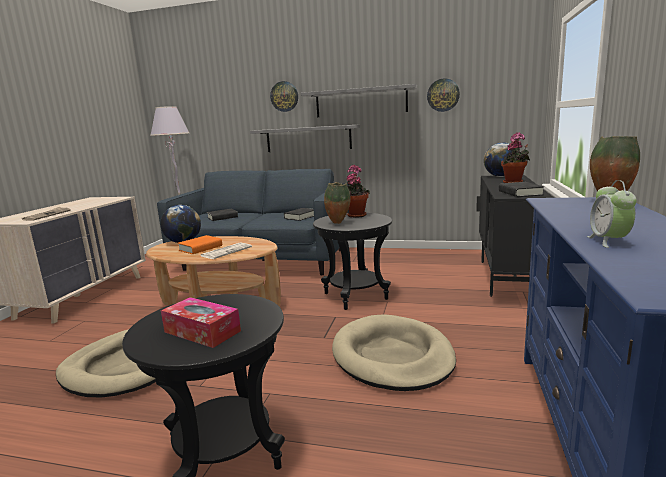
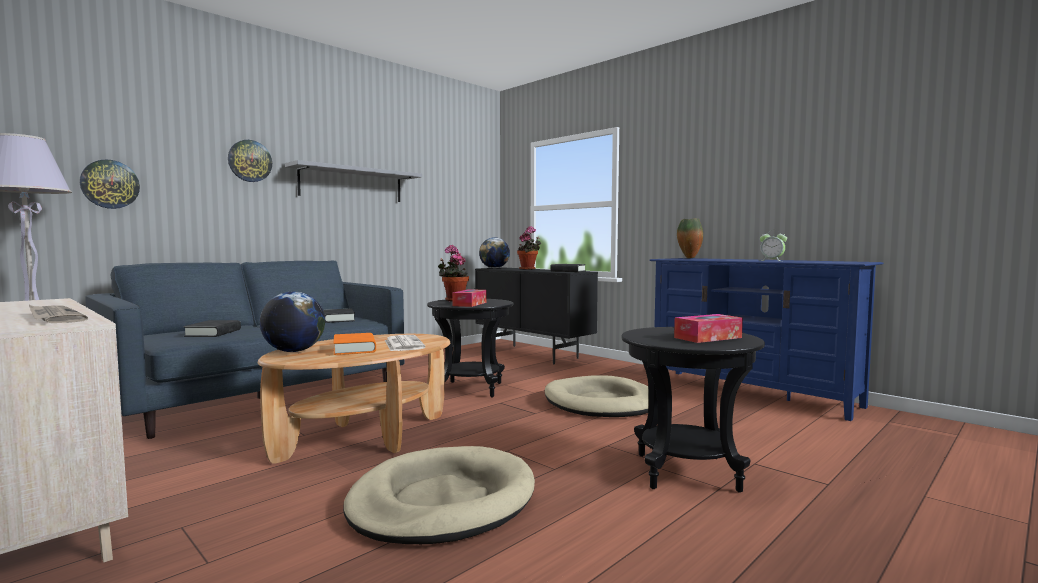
camera: 60 degrees left, 10 degrees down
(308, 139) = (283, 222): grey shelf -> none
(338, 223) = (470, 304): vase -> tissue box
(443, 95) = (430, 189): wall clock -> wall clock (110, 184)

